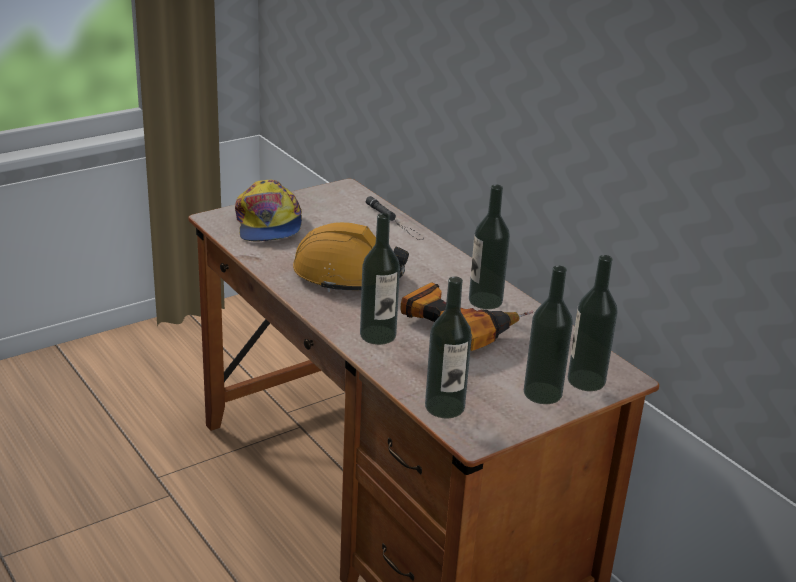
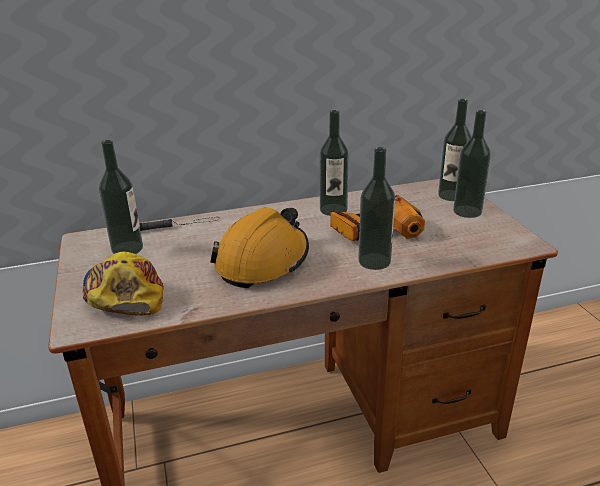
camera: 70 degrees left, 0 degrees up
(268, 224) = (124, 292): cap -> cap turned 120 degrees counterclockwise
(444, 407) = (487, 249): bottle -> bottle (127, 248)

